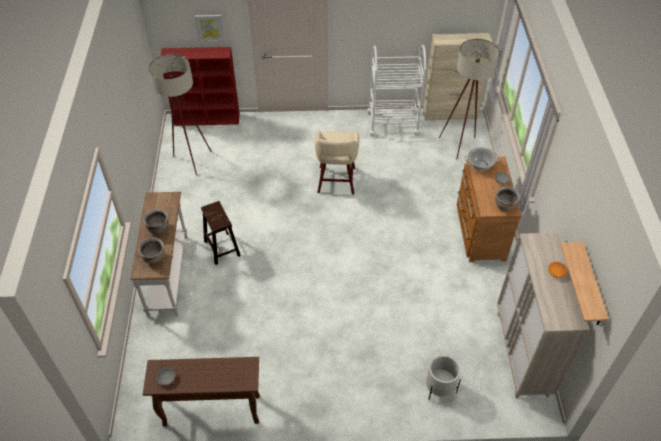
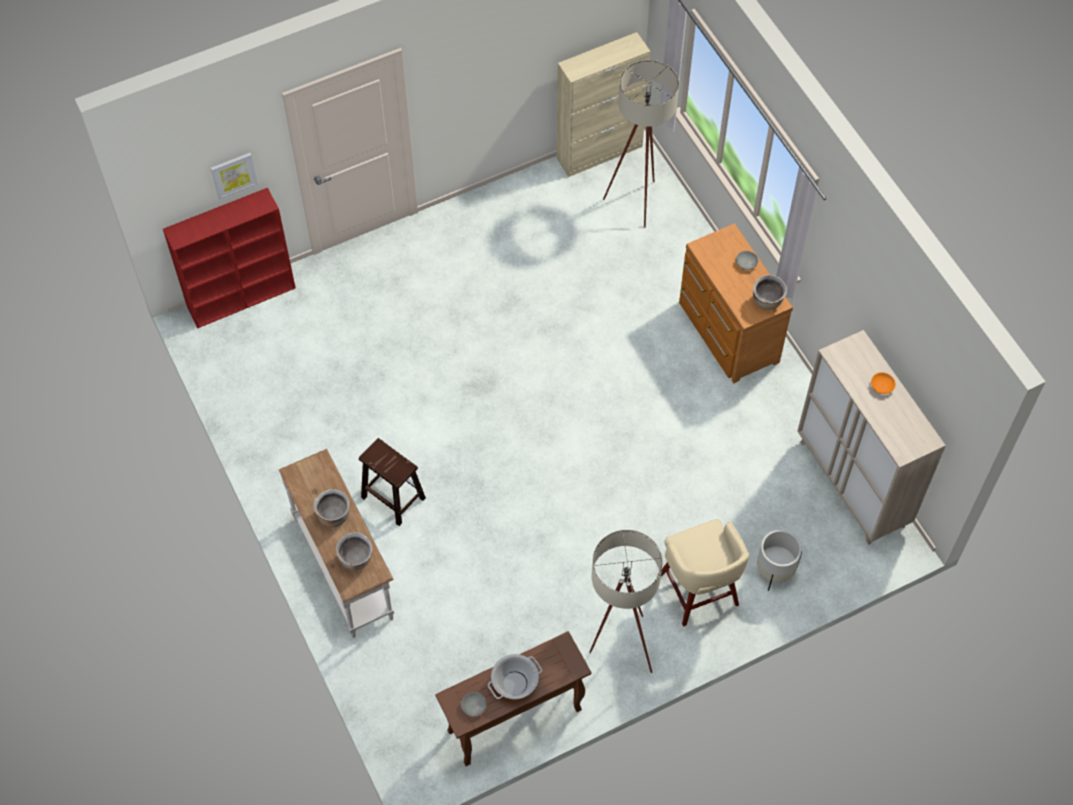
camera: 25 degrees left, 10 degrees up
(189, 159) = (258, 377): beige floor lamp -> beige floor lamp (619, 647)
(336, 181) = (494, 329): beige stool -> beige stool (699, 592)
(393, 123) = (525, 199): white cart -> none
(480, 165) = (708, 250): cooking pot -> cooking pot (515, 683)
(591, 286) = (932, 394): shelf -> none

